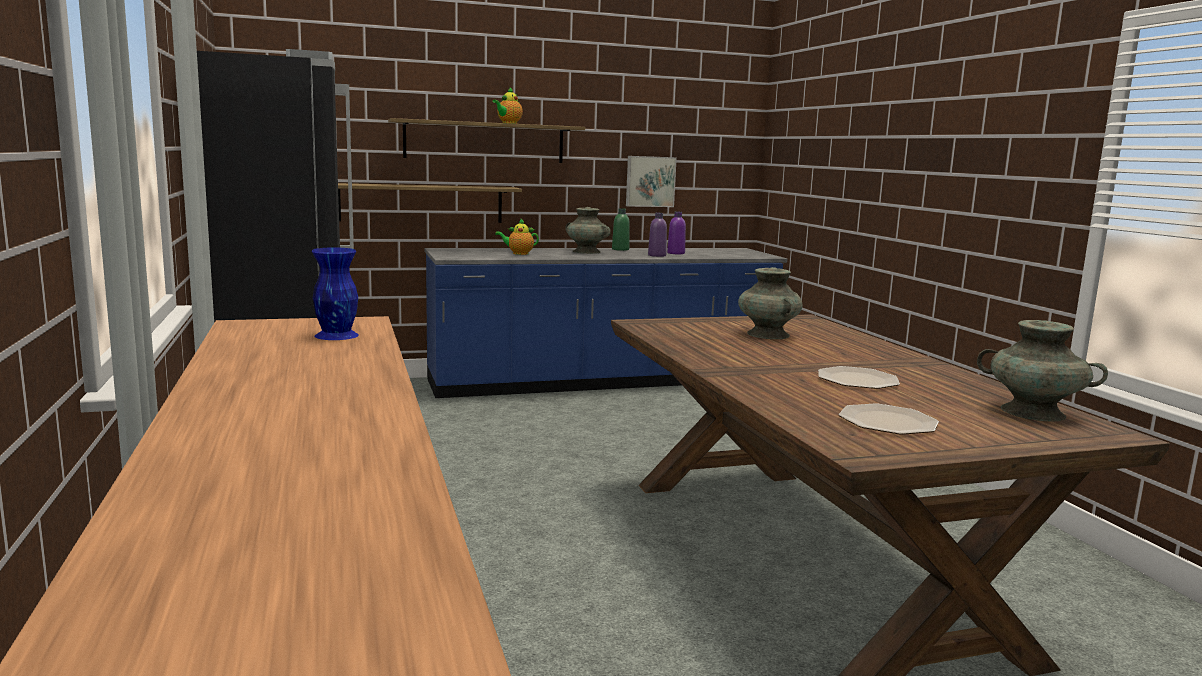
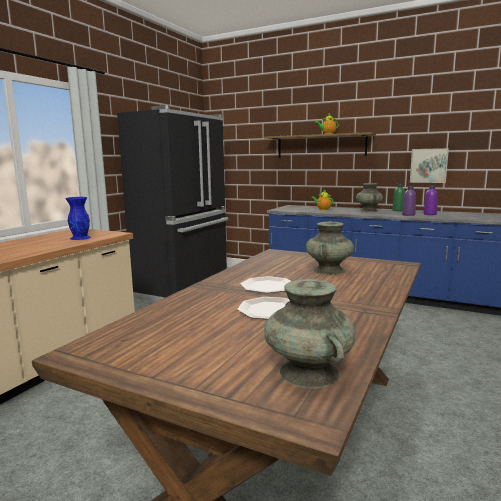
camera: 45 degrees right, 0 degrees up
(421, 203) = (287, 181): shelf -> none
(887, 421) = (174, 340): plate -> plate (268, 286)

